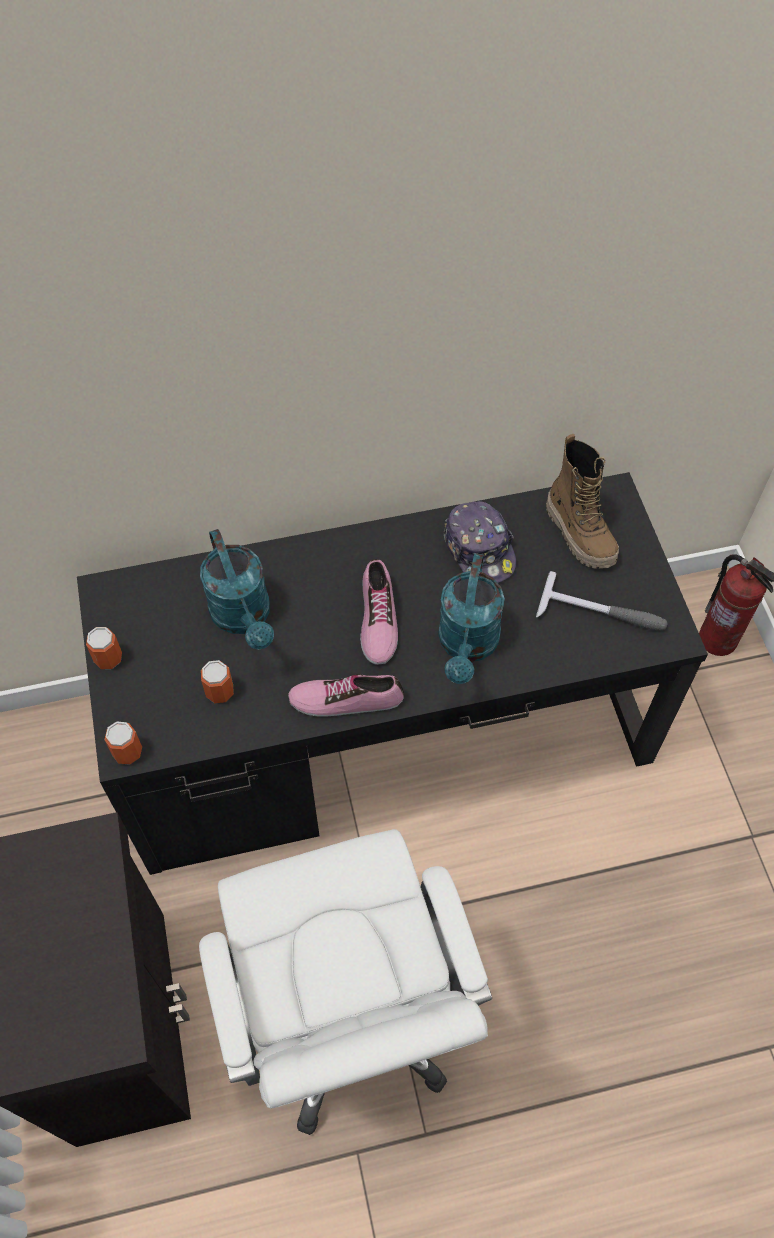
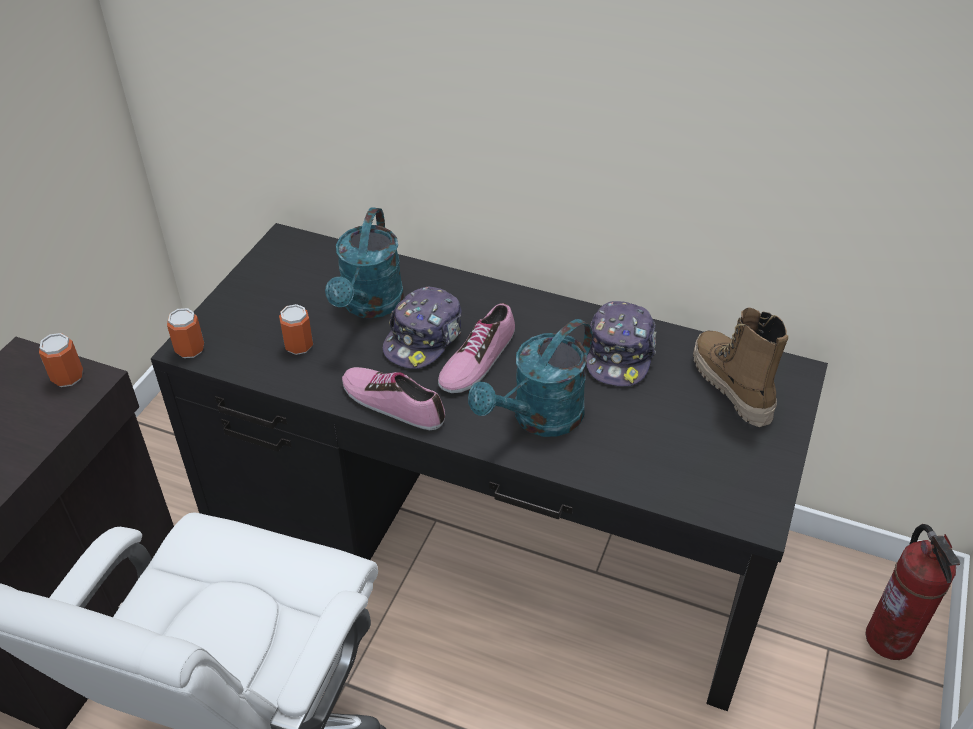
camera: 35 degrees right, 15 degrees down
(108, 658) = (242, 283): can -> can (67, 377)
(318, 623) = (424, 338): none -> cap
(580, 534) = (731, 387): boot -> boot turned 150 degrees clockwise
(602, 614) = (696, 460): hammer -> none

